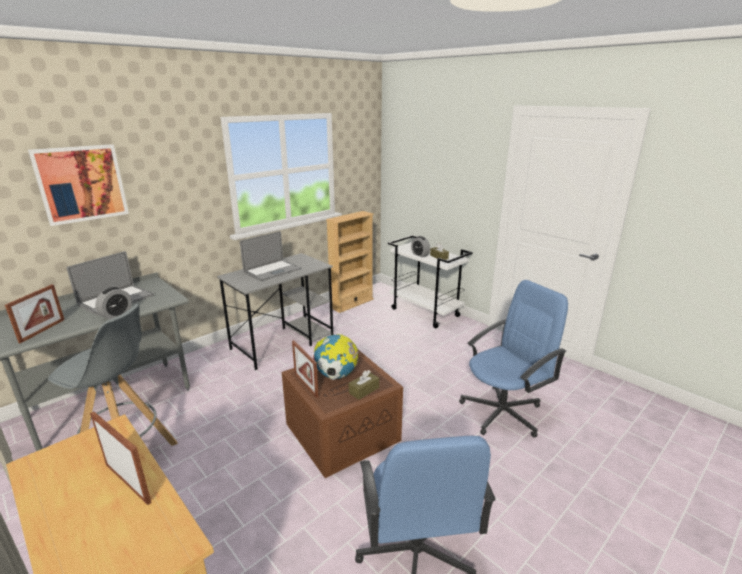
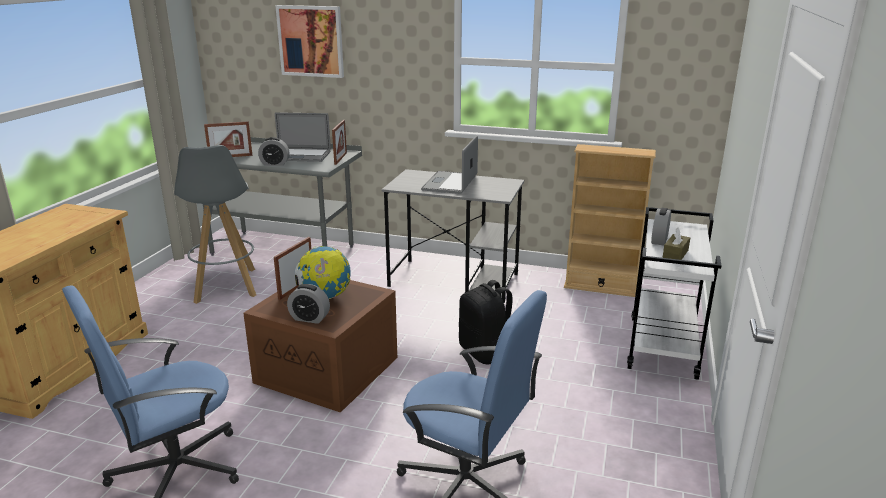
camera: 60 degrees right, 0 degrees up
(127, 483) = (51, 235): picture frame -> picture frame (340, 158)
(272, 271) = (450, 183): laptop -> laptop turned 90 degrees clockwise
(364, 390) = (309, 318): brown tissue box -> alarm clock
(382, 362) = (485, 352): none -> black backpack

